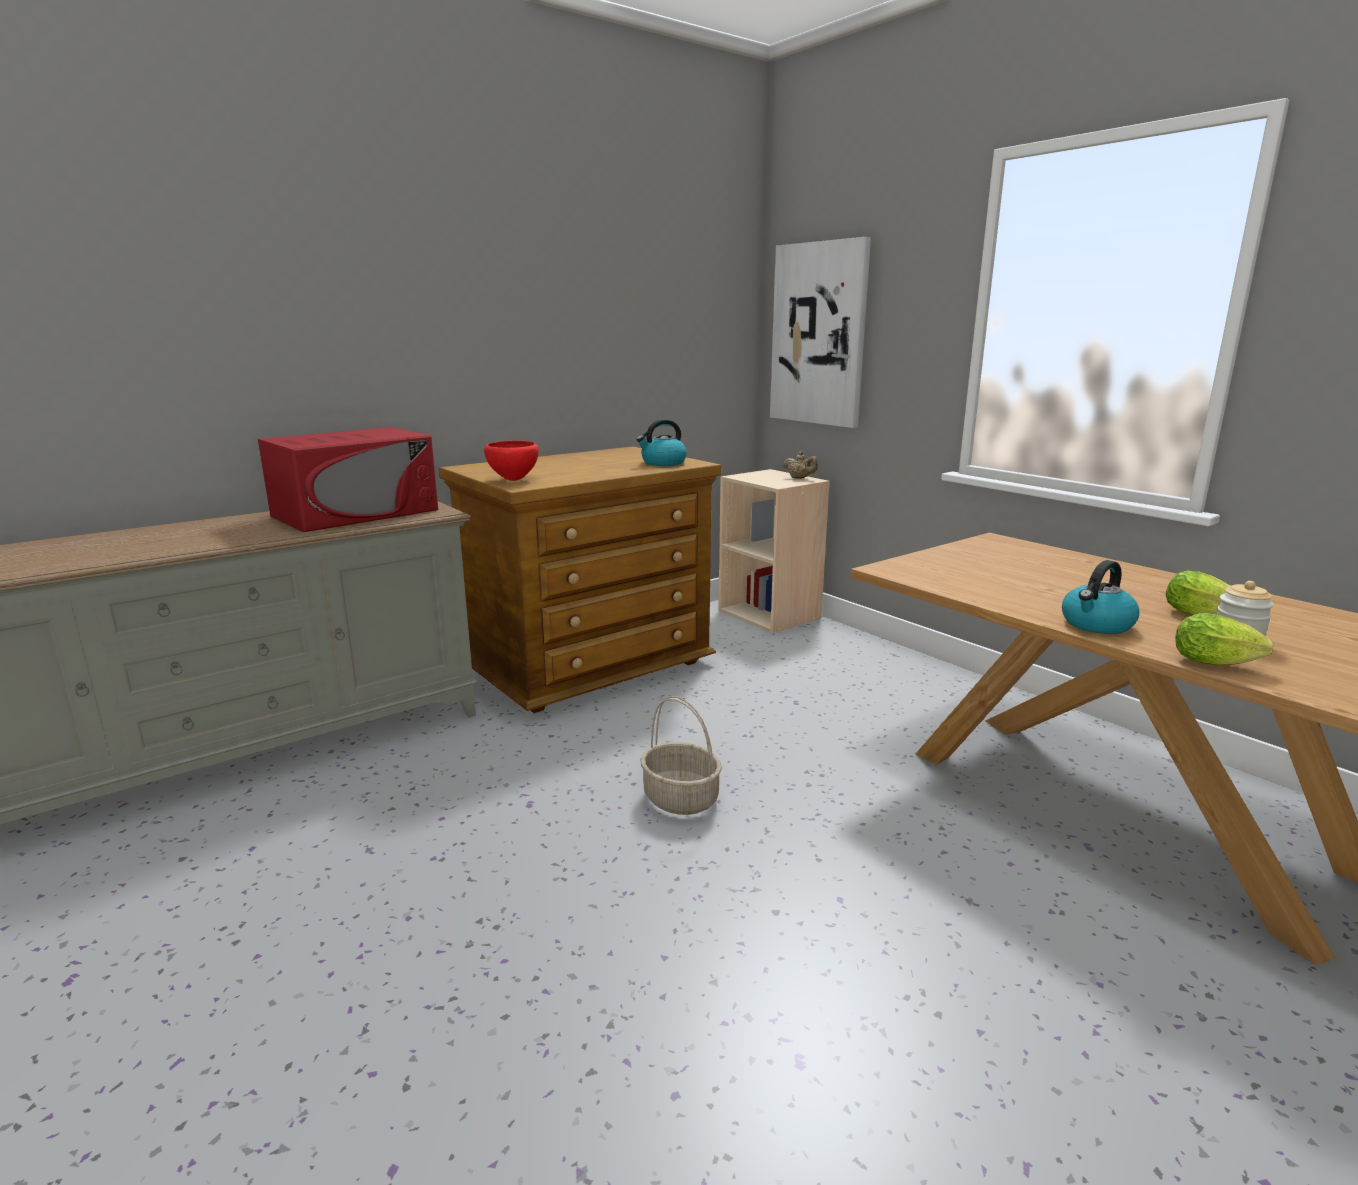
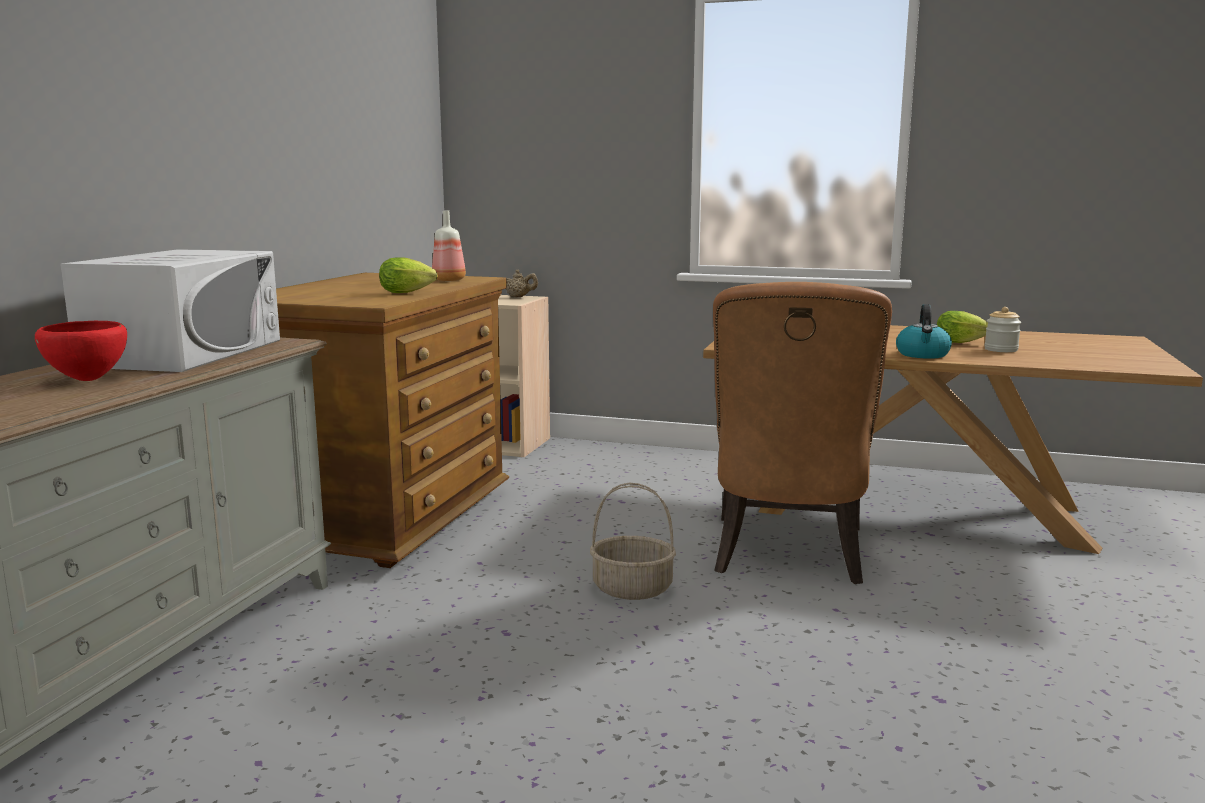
camera: 35 degrees left, 5 degrees down
(356, 513) = (185, 352): red microwave -> white microwave
(514, 480) = (349, 301): red bowl -> red bowl (89, 380)
(663, 463) = (450, 280): kettle -> bottle
(819, 334) = (519, 153): picture -> none
(886, 809) = (788, 550): none -> brown chair
(1218, 664) = (1018, 361): lettuce -> lettuce (409, 292)

